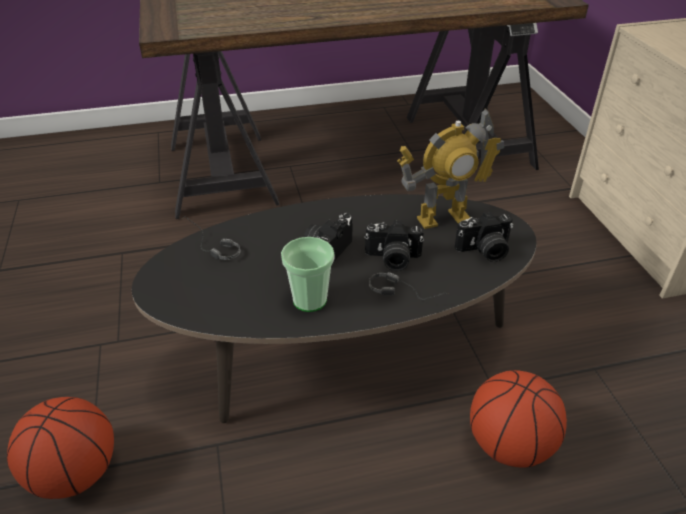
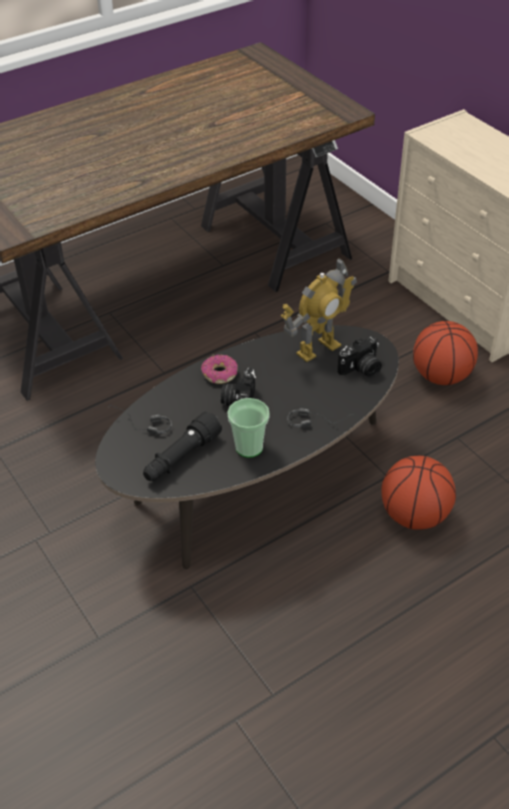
camera: 20 degrees left, 5 degrees up
(75, 474) = (88, 644): basketball -> basketball (441, 376)
(229, 290) = (181, 457): none -> black flashlight
(322, 218) = (219, 374): none -> donut
(392, 259) = (295, 396): camera -> none

